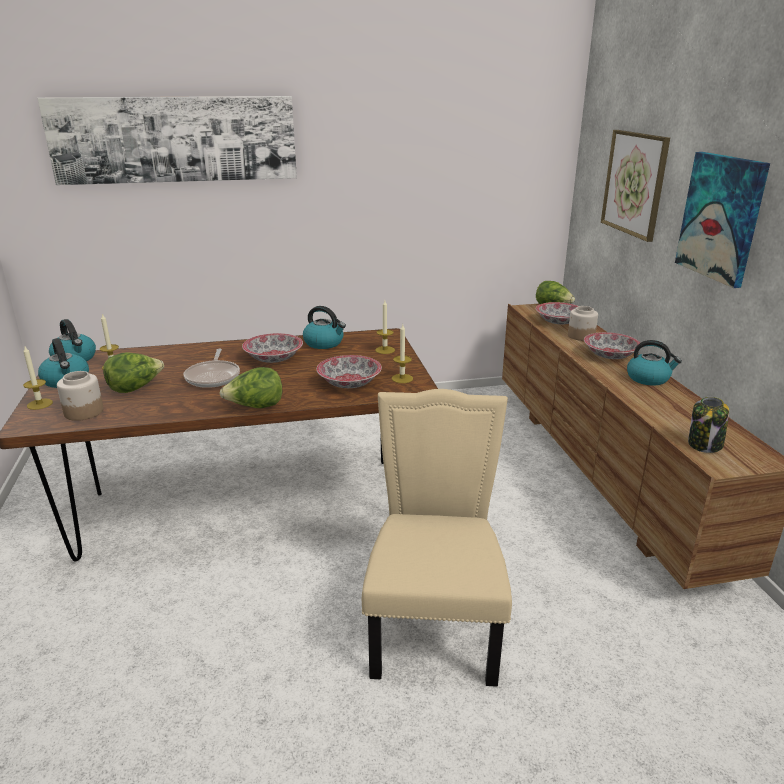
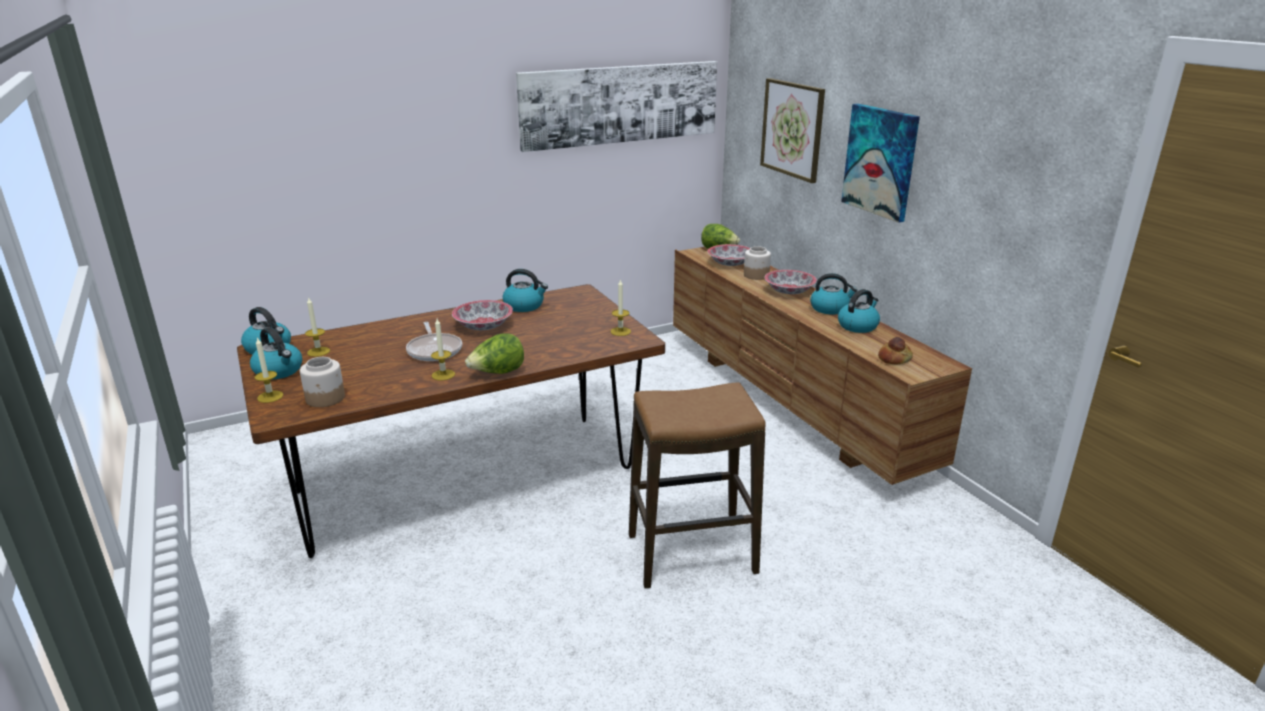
camera: 15 degrees left, 0 degrees up
(135, 388) = (361, 370): lettuce -> none
(175, 139) = (331, 105): picture -> picture (620, 104)
(350, 383) = (574, 341): bowl -> none
(385, 350) = (588, 306): candle -> candle (443, 375)
(434, 628) = (692, 554): beige chair -> stool
(674, 401) = (858, 326): none -> kettle
(705, 445) = (894, 359): jar -> bread

